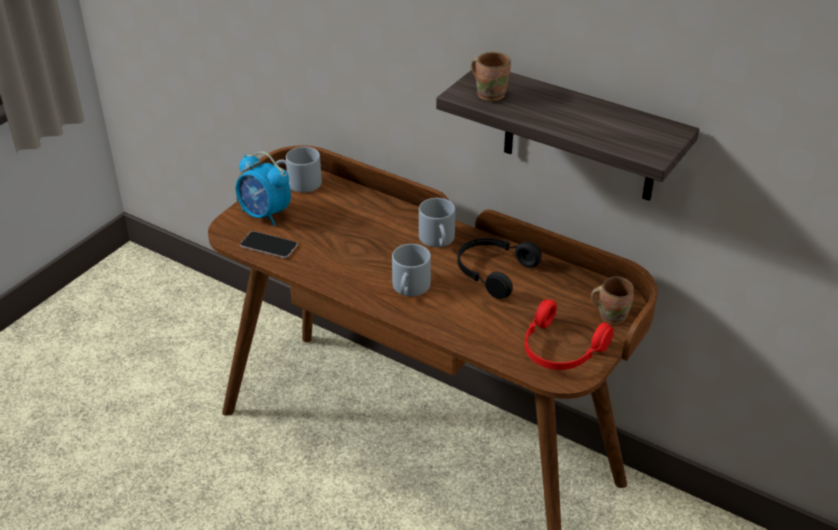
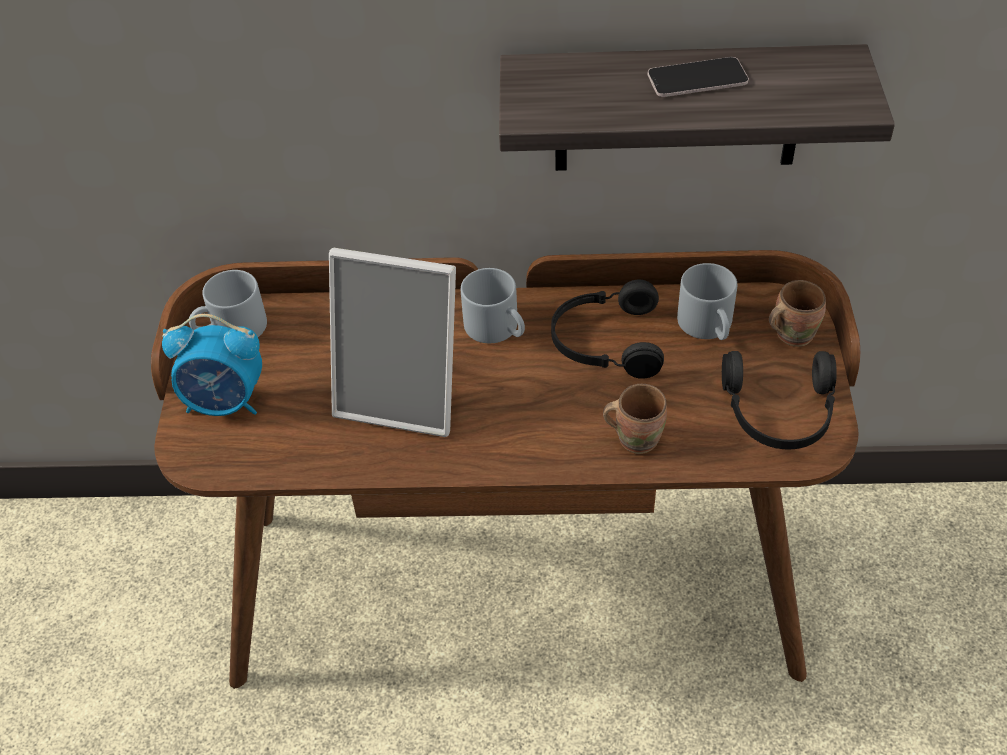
camera: 30 degrees left, 10 degrees up
(269, 245) = (274, 449): phone -> phone (697, 79)
(357, 250) = (404, 395): none -> picture frame
(410, 289) = (525, 419): grey mug -> grey mug (709, 326)
(490, 94) = (567, 99): brown mug -> brown mug (635, 437)
(560, 350) = (779, 413): red headphones -> black headphones

